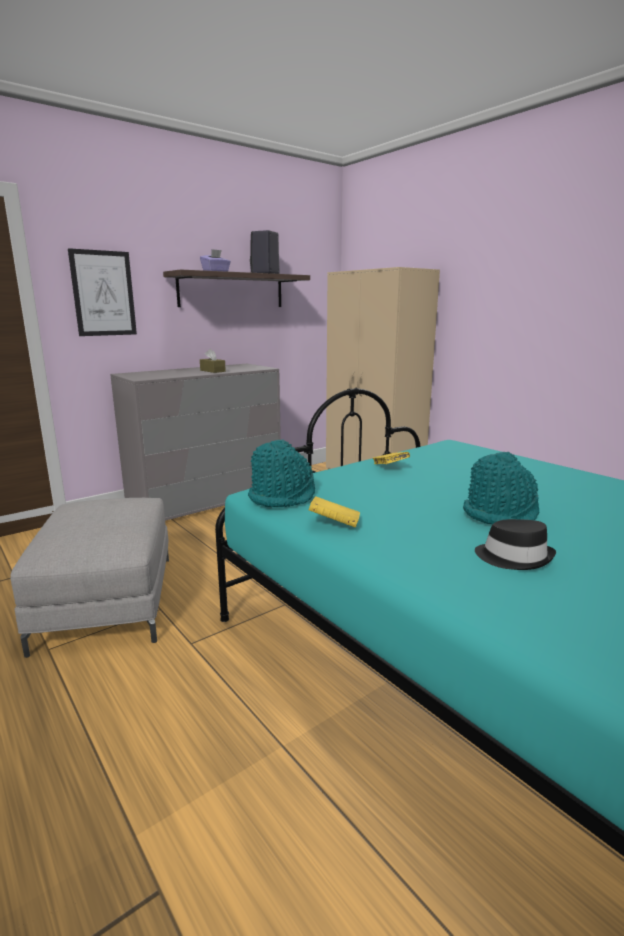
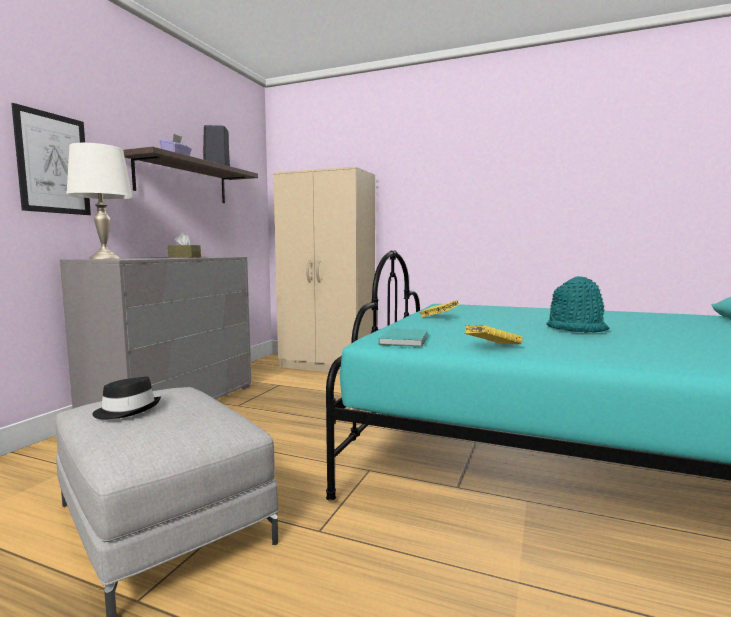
camera: 30 degrees left, 10 degrees down
(140, 374) = (104, 258): none -> white table lamp
(283, 497) = (405, 340): turquoise hat -> turquoise book
(514, 557) = (644, 344): black hat -> black hat (127, 410)

